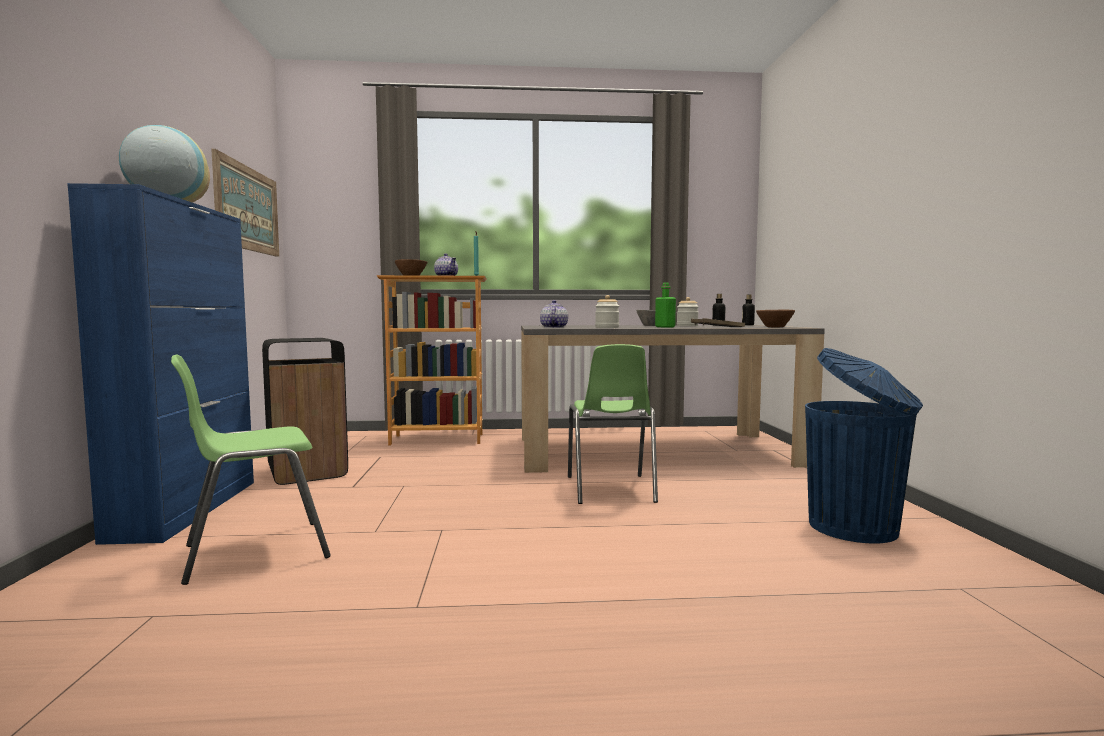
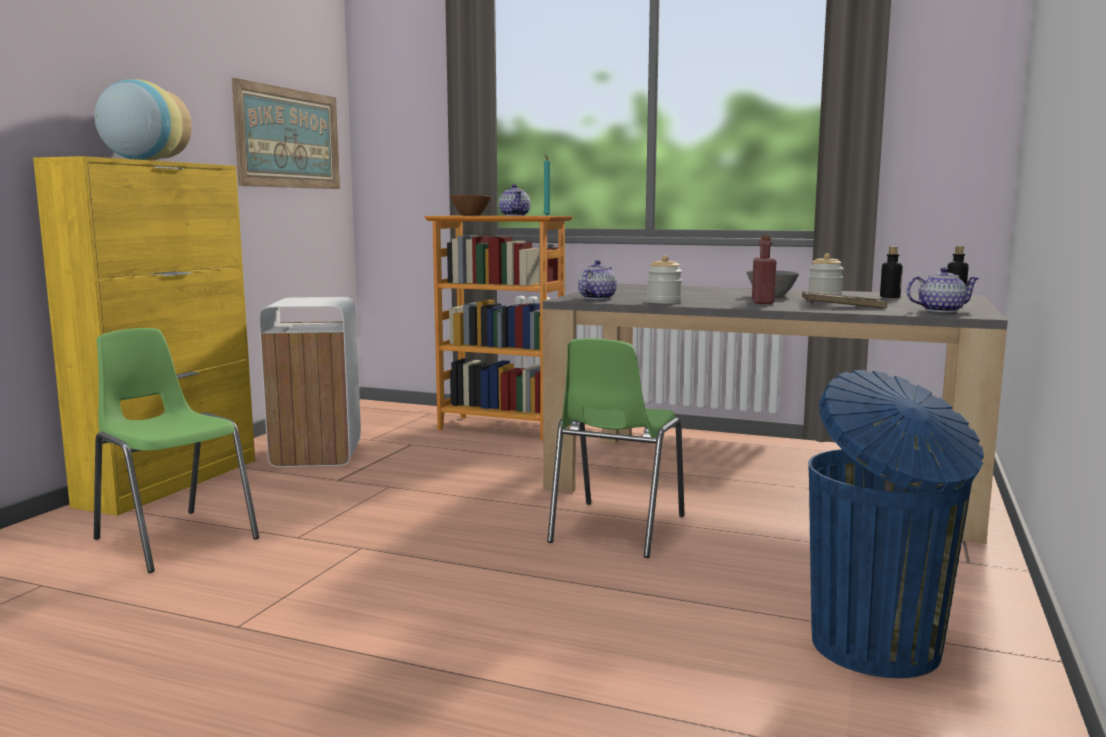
camera: 25 degrees right, 5 degrees up
(187, 508) = (171, 482): blue cabinet -> yellow cabinet
(254, 551) = (174, 539): green chair -> green chair turned 45 degrees clockwise
(308, 471) = (318, 454): black trash can -> white trash can
(665, 327) = (762, 302): green bottle -> red bottle
(773, 327) = (940, 310): brown bowl -> teapot

